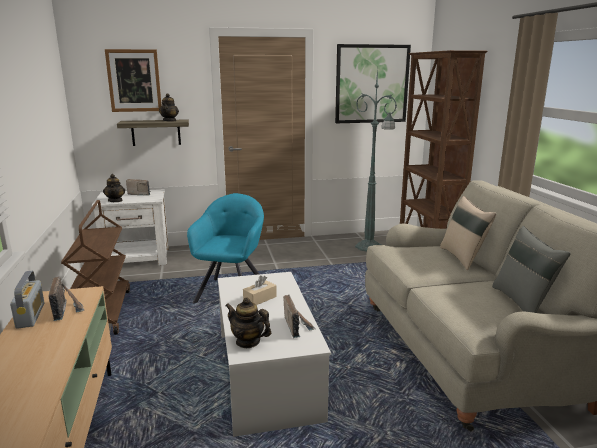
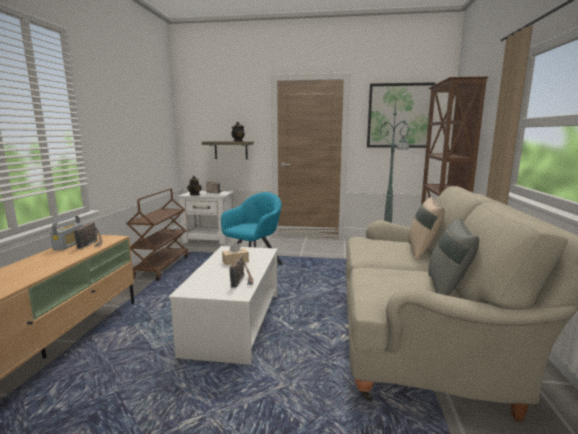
camera: 20 degrees right, 5 degrees down
(134, 81) = (218, 113): picture -> none
(248, 341) = (197, 285): teapot -> none

